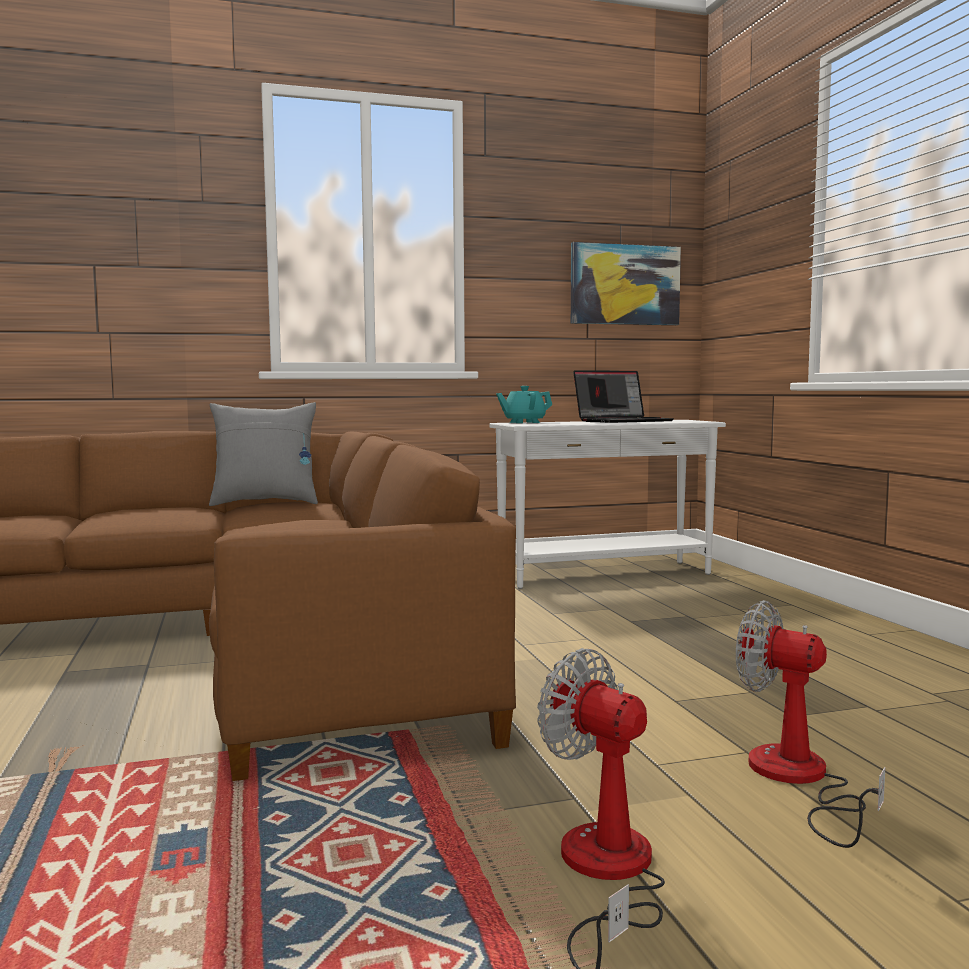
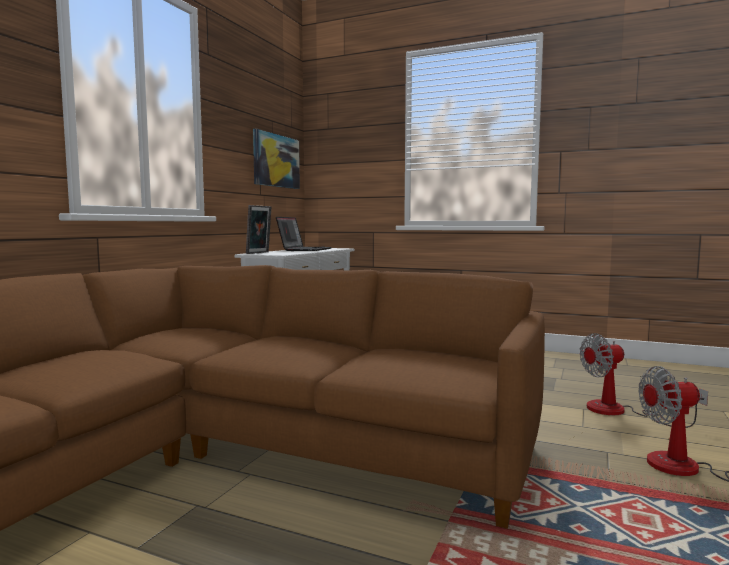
camera: 50 degrees left, 0 degrees up
(265, 503) = (148, 336): grey pillow -> none
(524, 422) = (259, 253): turquoise teapot -> picture frame

